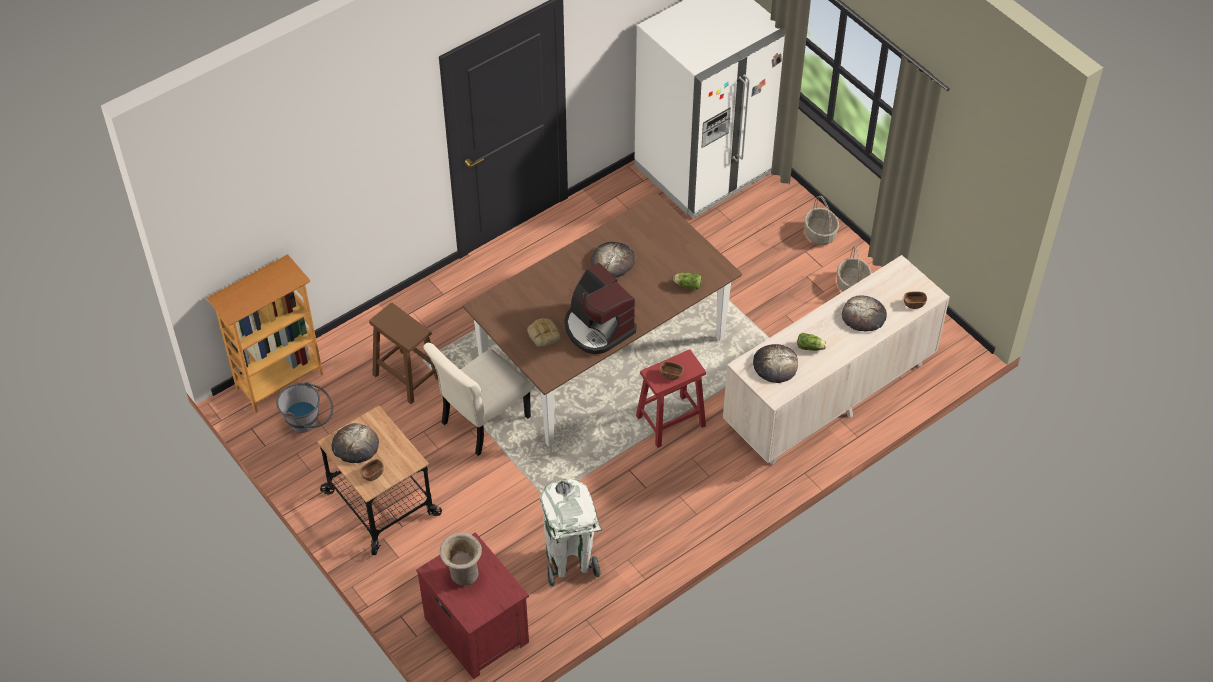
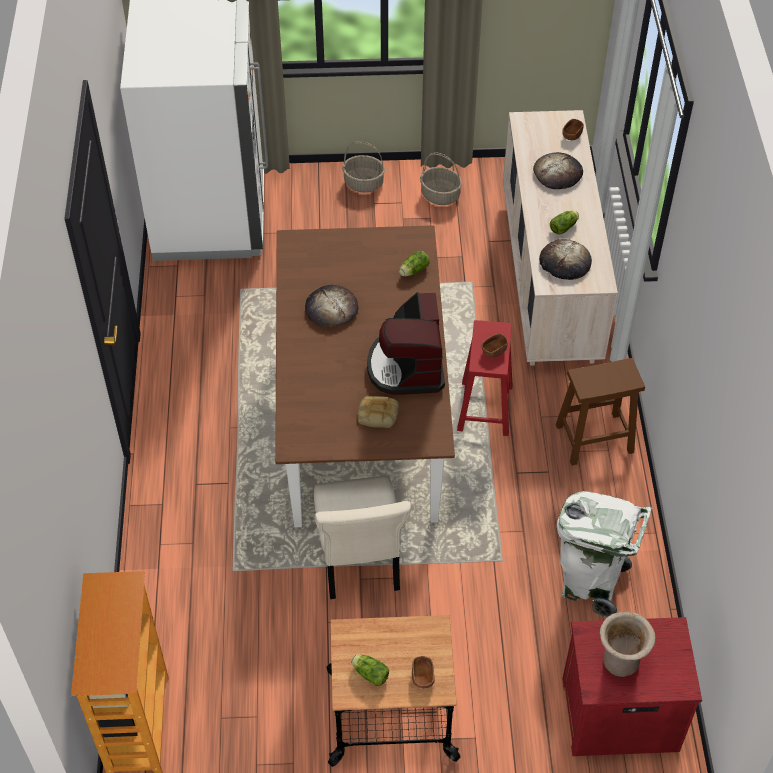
camera: 55 degrees left, 0 degrees up
(308, 422) = (223, 728): grey bucket -> none
(355, 445) = (369, 673): bread -> lettuce
(406, 376) = (241, 598): brown stool -> brown stool (593, 439)
(598, 328) = (407, 366): coffee machine -> coffee machine turned 90 degrees clockwise

